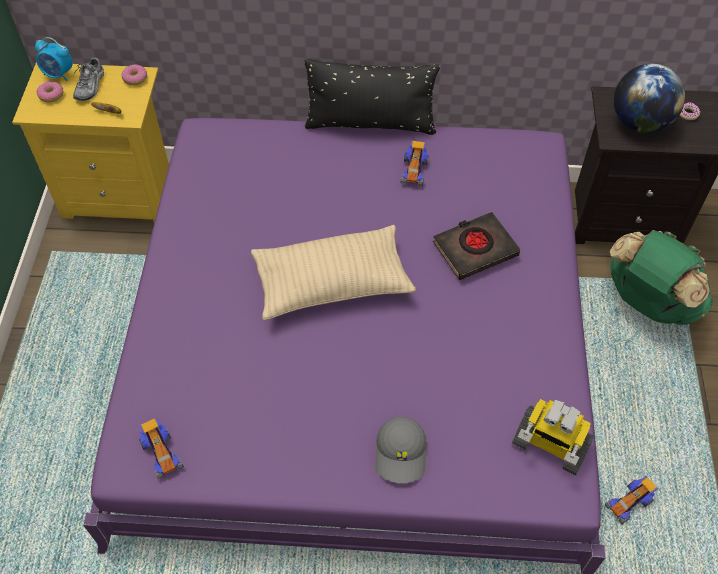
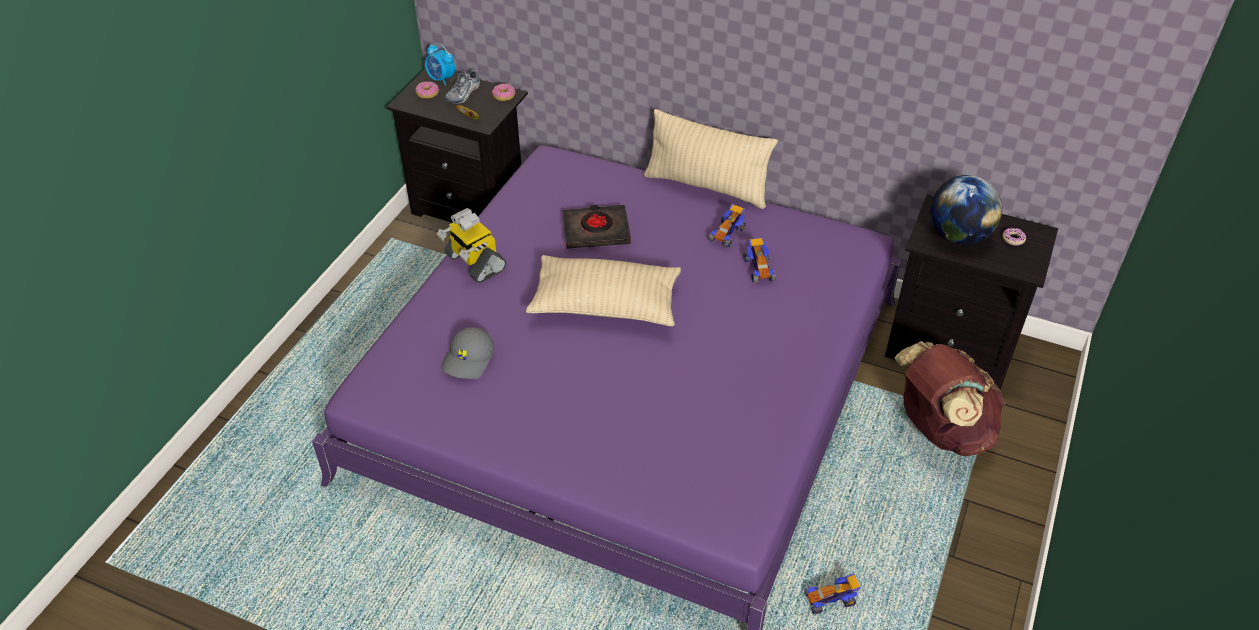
camera: 20 degrees right, 10 degrees down
(122, 193) = (472, 207): yellow nightstand -> black nightstand
(161, 453) = (394, 395): toy car -> toy car (758, 269)
(370, 124) = (706, 186): black pillow -> beige pillow
(401, 454) = (601, 456): grey cap -> grey cap (469, 360)
(475, 249) = (753, 311): black book -> black book (596, 231)
(549, 445) = (742, 489): toy robot -> toy robot (474, 262)
(648, 302) = (940, 430): green backpack -> brown backpack

